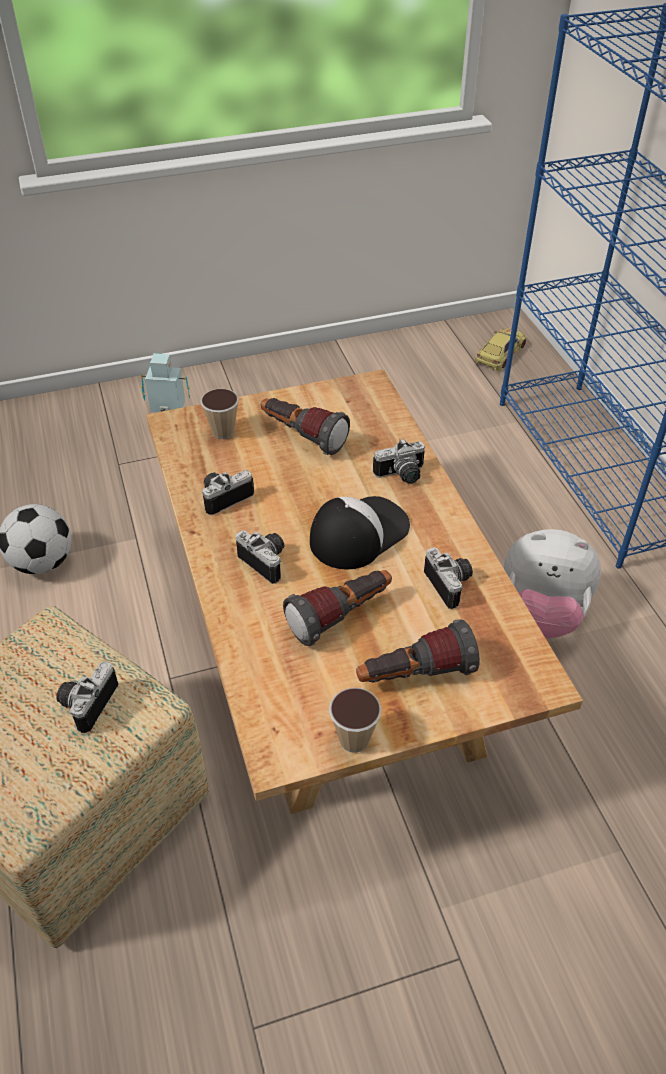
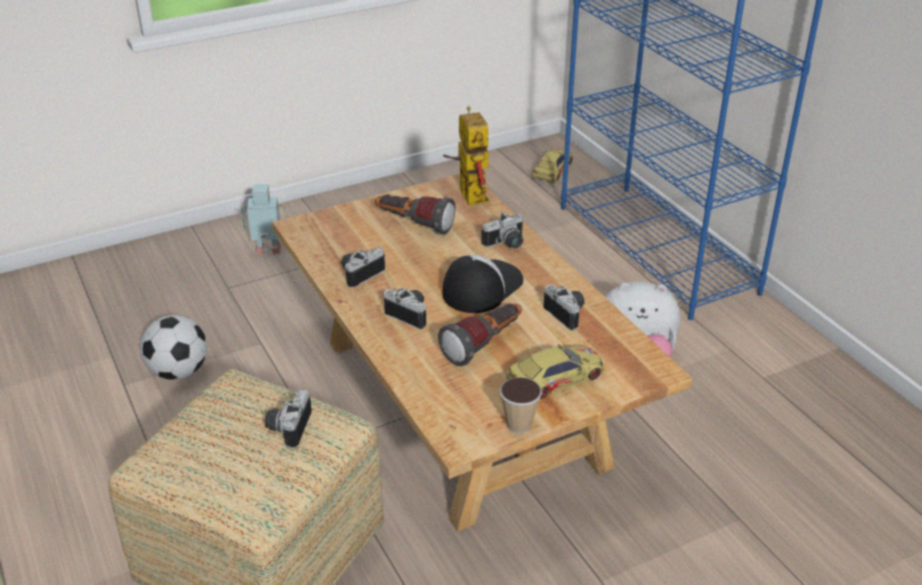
camera: 10 degrees left, 10 degrees down
(223, 432) = (344, 228): cup -> none
(374, 399) = (468, 193): none -> toy robot
(414, 676) = (555, 377): flashlight -> toy car

